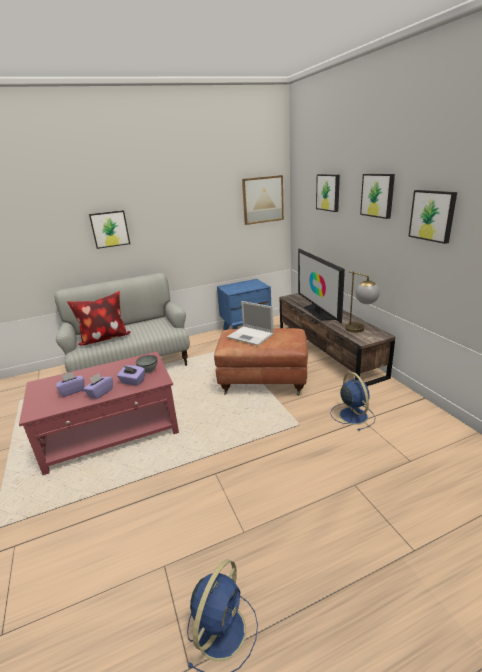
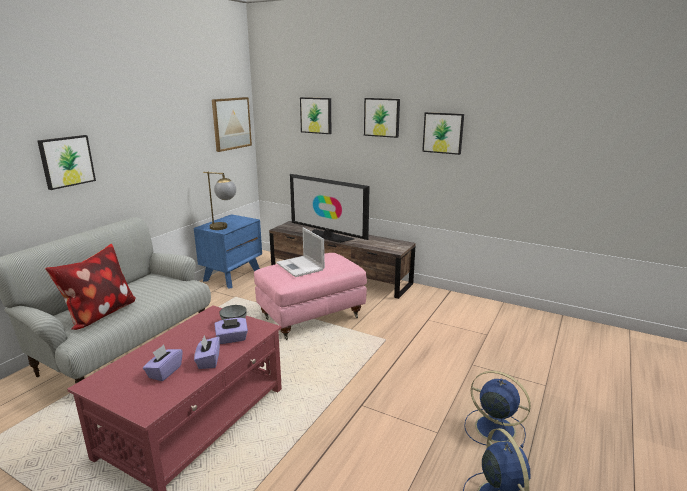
camera: 40 degrees left, 5 degrees down
(251, 336) = (300, 267): laptop -> laptop turned 60 degrees clockwise
(263, 381) = (311, 317): brown ottoman -> pink ottoman
(352, 415) = (416, 318): blue fan -> blue fan (493, 428)
(360, 331) = (384, 244): table lamp -> table lamp (224, 228)

